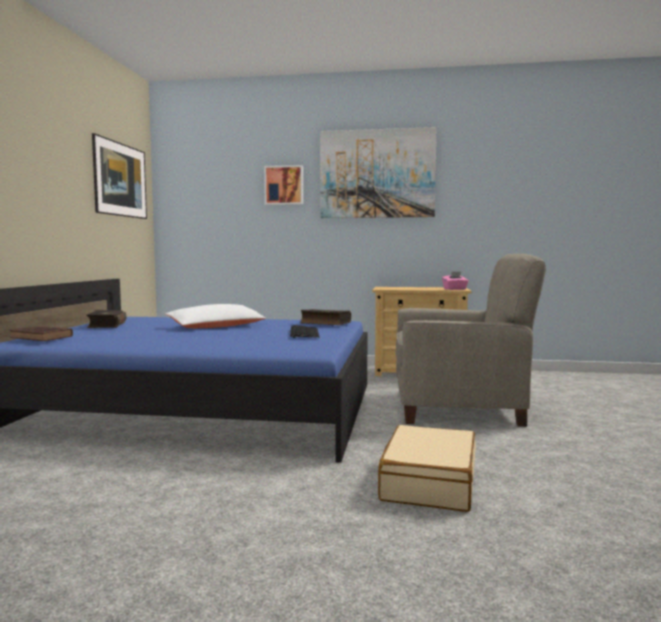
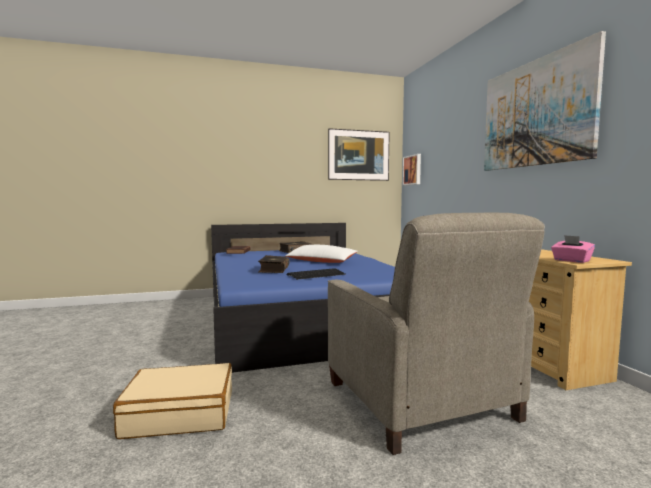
camera: 65 degrees right, 0 degrees up
(284, 185) = (464, 142): picture -> picture (412, 170)
(325, 323) = (377, 273): book -> book (273, 270)

